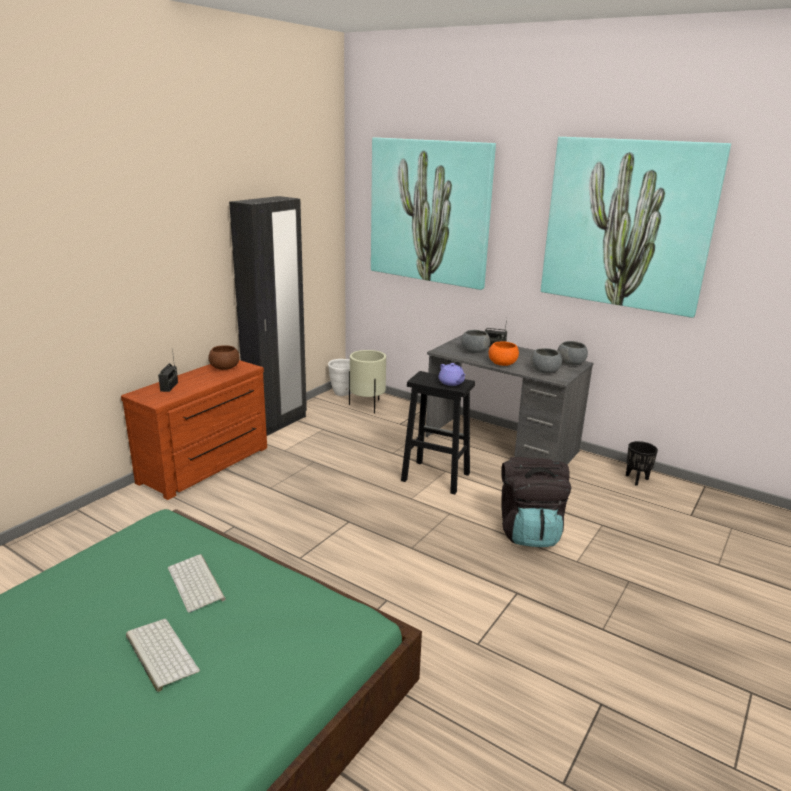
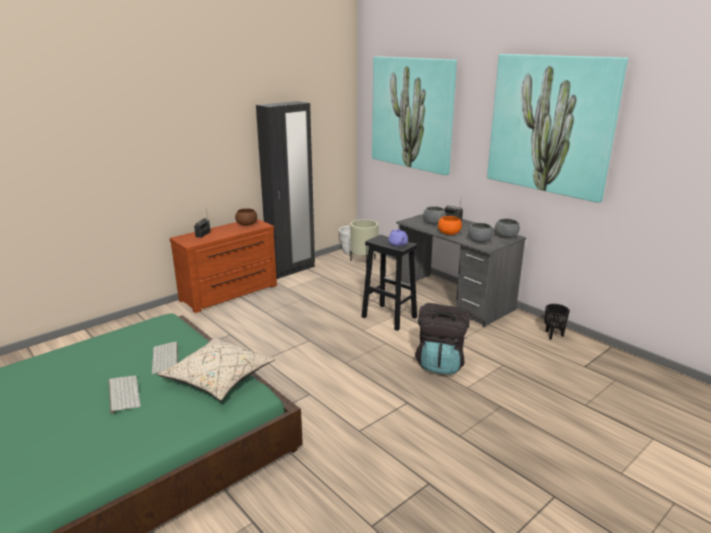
camera: 15 degrees right, 0 degrees up
(294, 604) = (218, 378): none -> beige pillow

